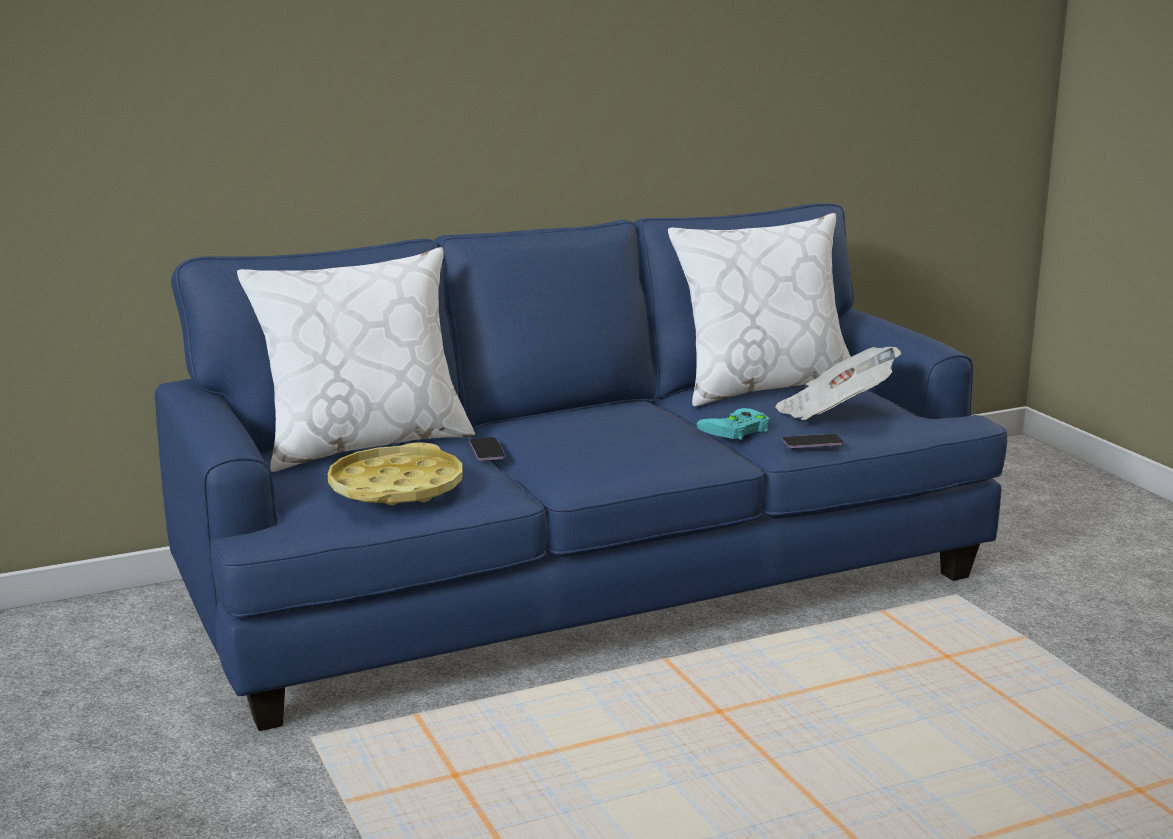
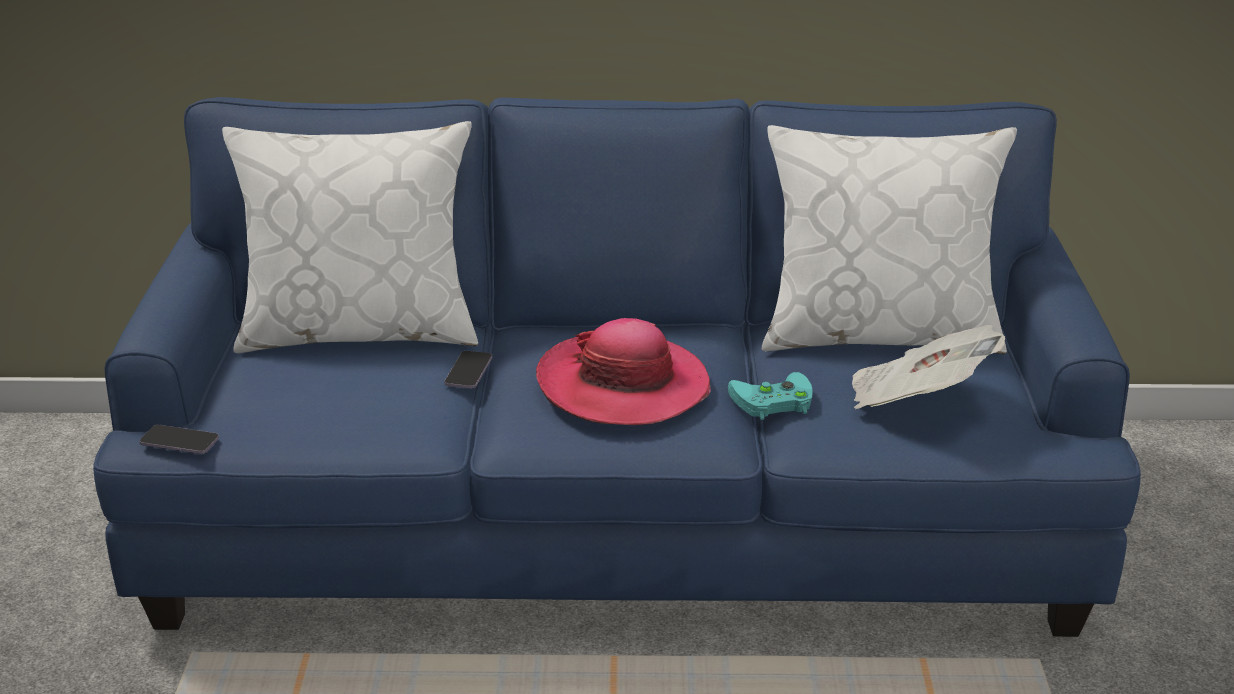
camera: 25 degrees right, 10 degrees up
(396, 488) = (322, 407): yellow tray -> none
(621, 437) = (623, 386): none -> hat
(812, 443) = (841, 446): phone -> phone (179, 442)

